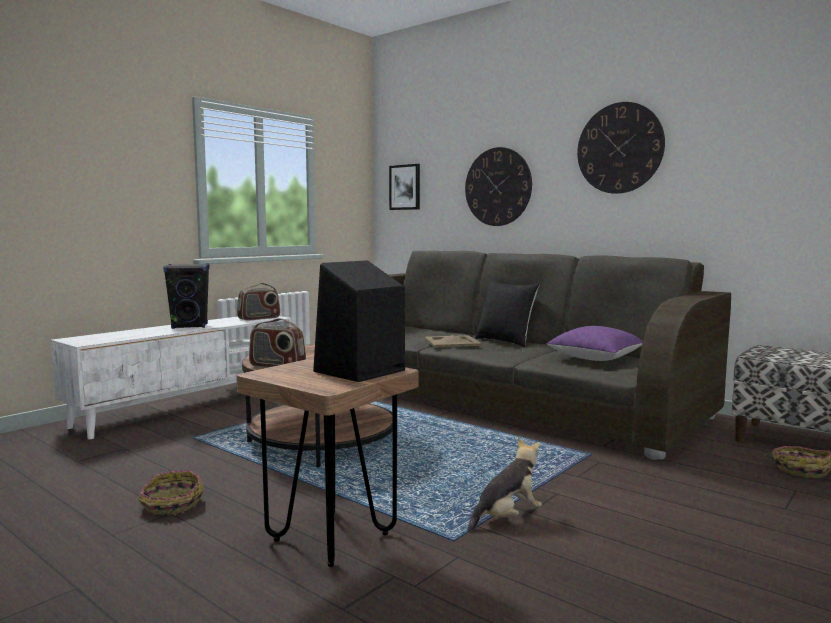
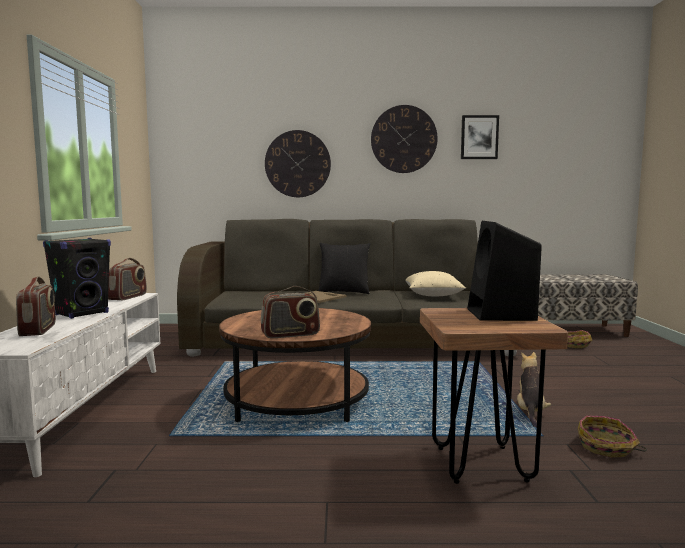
camera: 40 degrees left, 0 degrees up
(133, 333) = (38, 330): none -> radio
(171, 505) = (309, 495): basket -> basket (606, 447)
(405, 187) = (193, 160): picture -> picture (479, 137)
(595, 359) = (433, 295): purple pillow -> beige pillow

